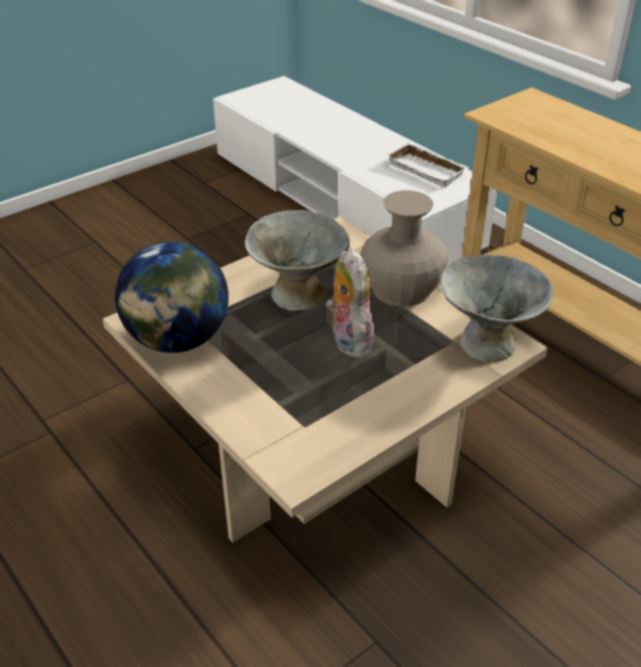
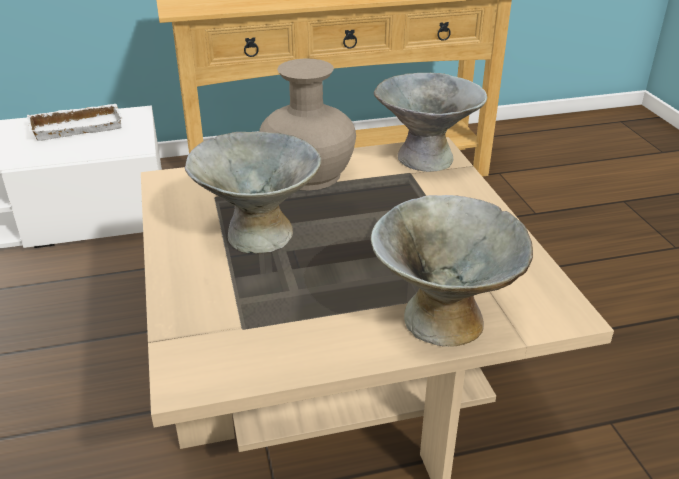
camera: 65 degrees left, 5 degrees down
(178, 340) = (269, 347): globe -> none
(249, 410) = (443, 320): none -> grey bowl
(348, 340) = (366, 225): plush toy -> none

